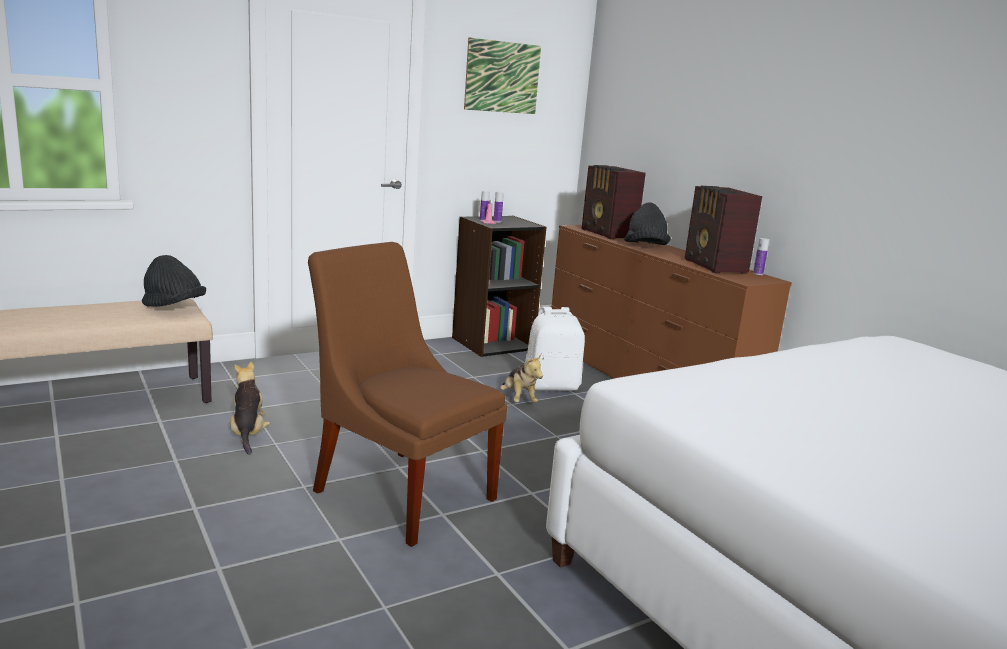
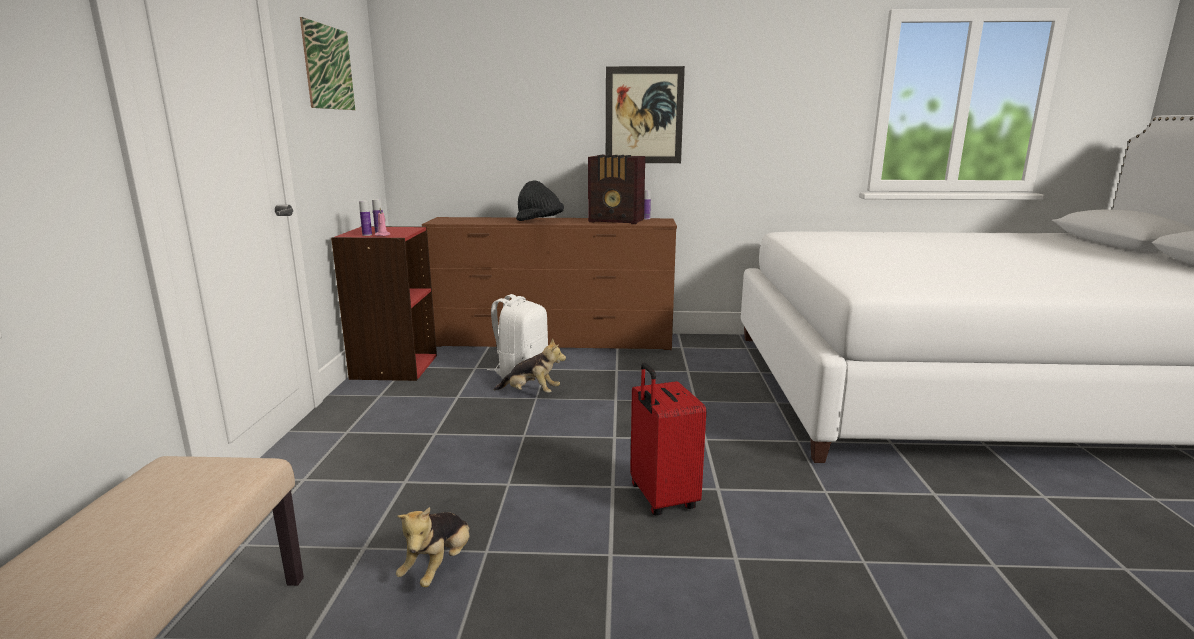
camera: 55 degrees left, 0 degrees up
(174, 307) = (206, 470): black hat -> none
(248, 434) = (438, 566): plush toy -> plush toy turned 90 degrees counterclockwise
(400, 491) = (661, 498): brown chair -> red suitcase
(492, 343) = (393, 367): black bookcase -> red bookcase
(608, 234) = (479, 220): radio -> none
(787, 147) = (644, 115): none -> picture

